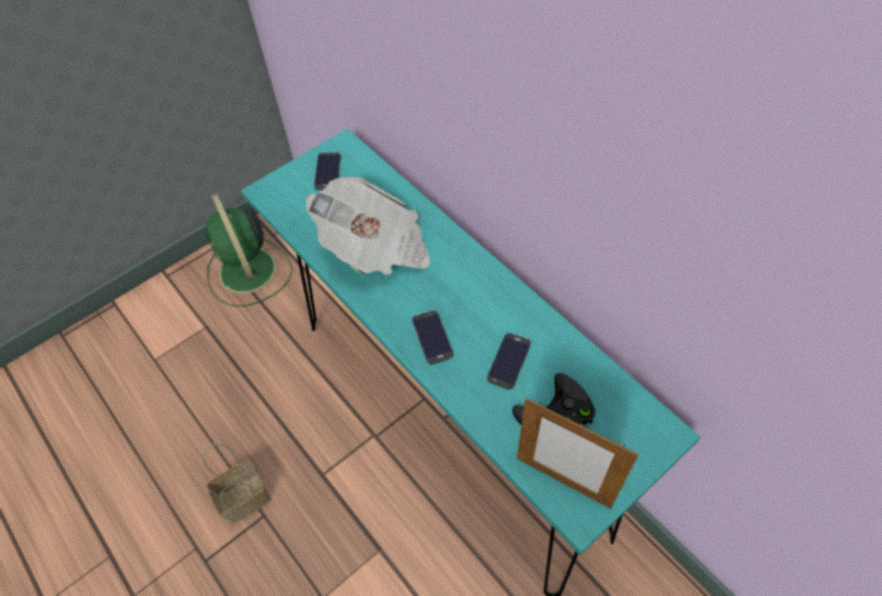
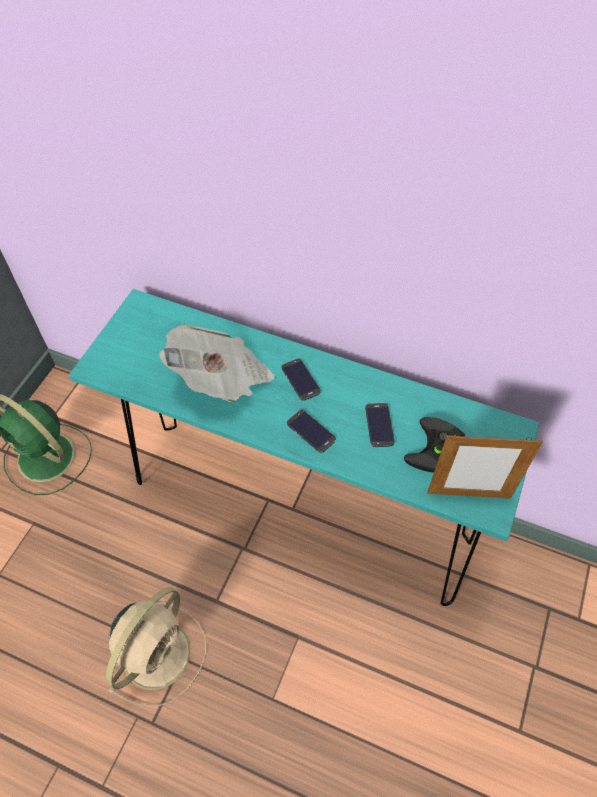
camera: 30 degrees left, 0 degrees up
(245, 496) = (158, 651): basket -> beige fan
(327, 171) = (139, 331): phone -> phone (300, 379)

